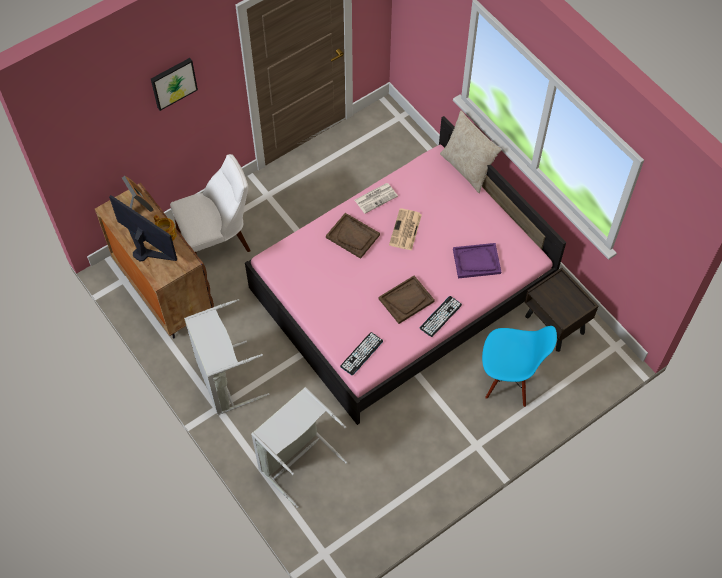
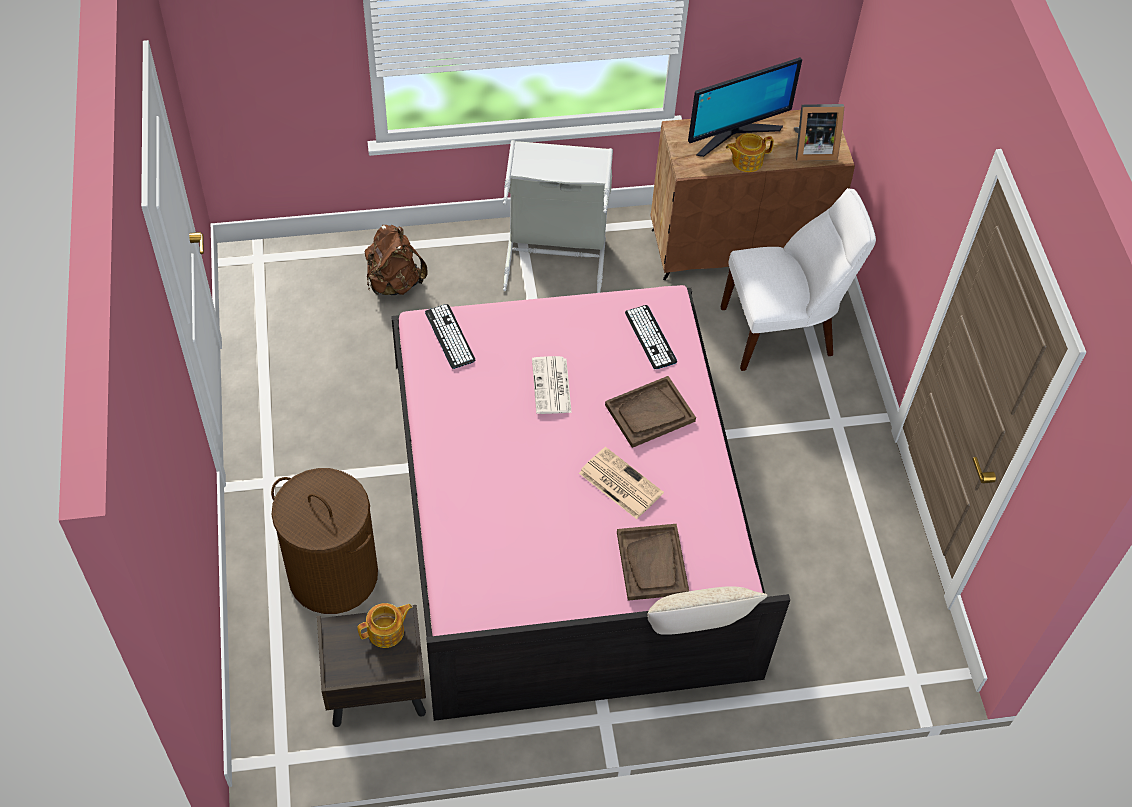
camera: 115 degrees right, 5 degrees down
(173, 83) = (930, 117): picture -> none
(217, 241) = (782, 331): white chair -> white chair turned 105 degrees counterclockwise
(297, 460) = (394, 282): grey laundry basket -> brown backpack
(376, 198) = (704, 475): newspaper -> newspaper (552, 386)
(406, 300) = (498, 427): brown tray -> brown tray (652, 563)
(440, 316) = (443, 456): keyboard -> keyboard (650, 337)
(476, 261) = (506, 551): purple tray -> none
(508, 380) = (332, 575): blue chair -> brown laundry basket
(548, 297) = (387, 631): none -> teapot

